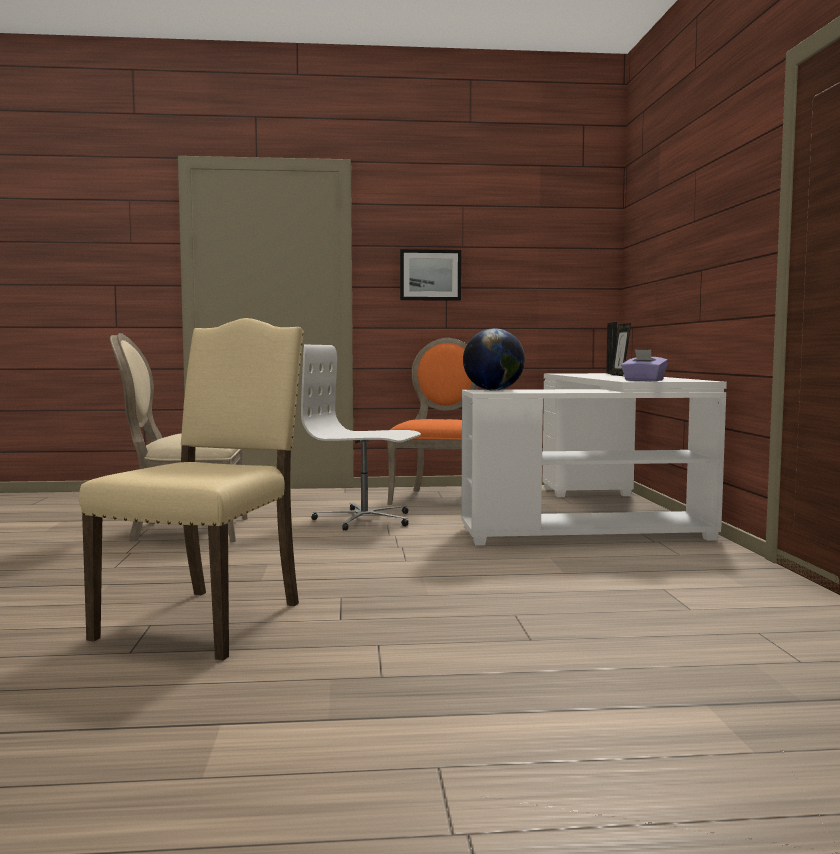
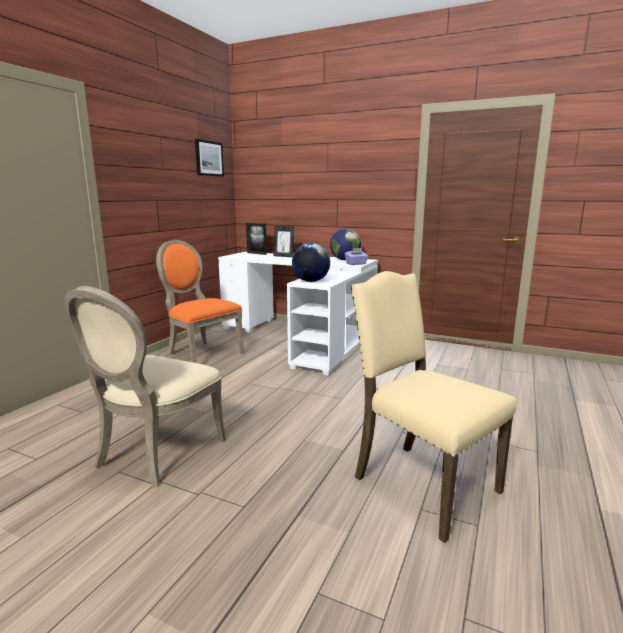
camera: 60 degrees left, 10 degrees up
(364, 519) = (225, 386): white office chair -> none
(430, 275) = (148, 191): picture -> picture (209, 158)
(668, 379) = (345, 260): none -> globe

